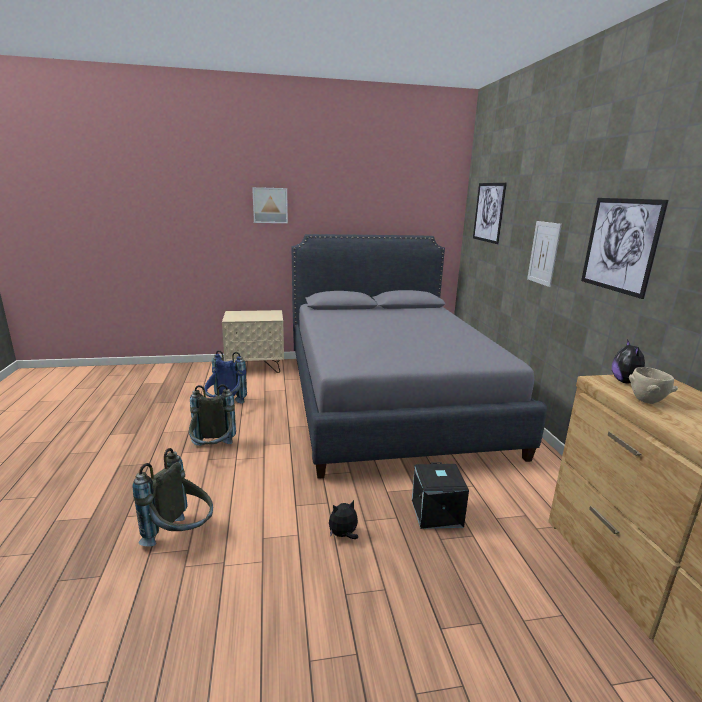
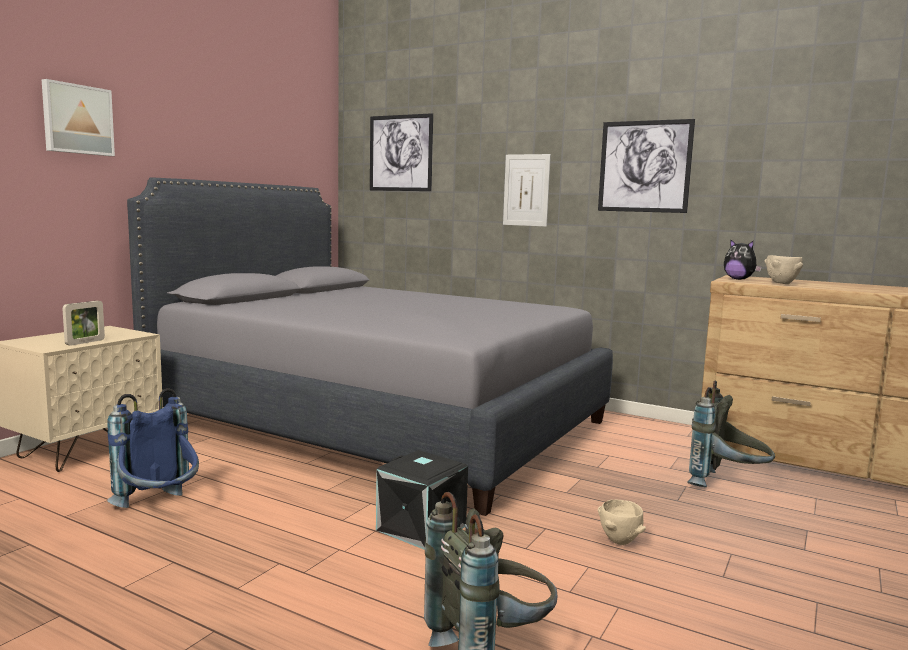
camera: 50 degrees left, 10 degrees down
(213, 451) = (287, 560): grey backpack -> grey backpack (726, 485)
(247, 319) = (85, 342): none -> picture frame
(343, 535) = (620, 541): plush toy -> beige bowl
(435, 513) = (633, 486): black storage box -> black storage box (420, 528)

